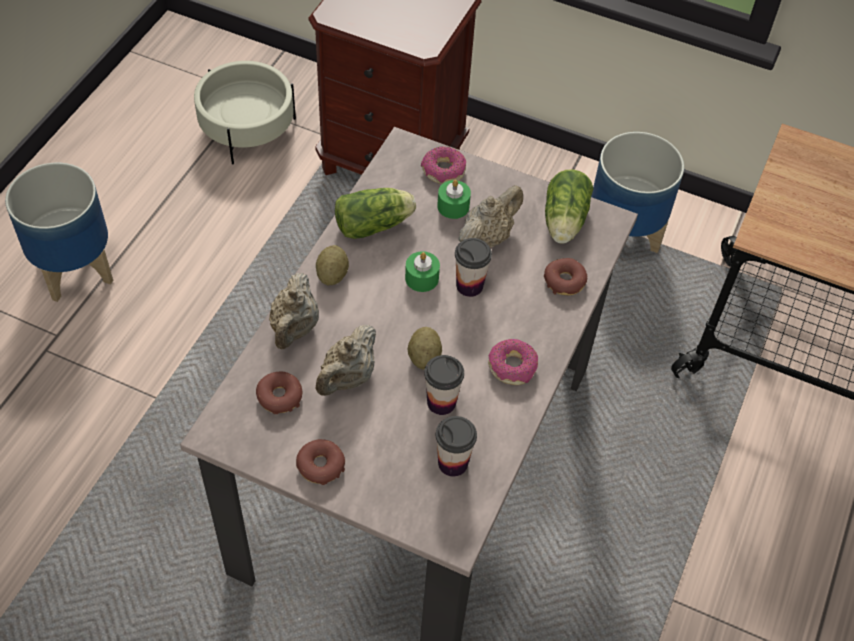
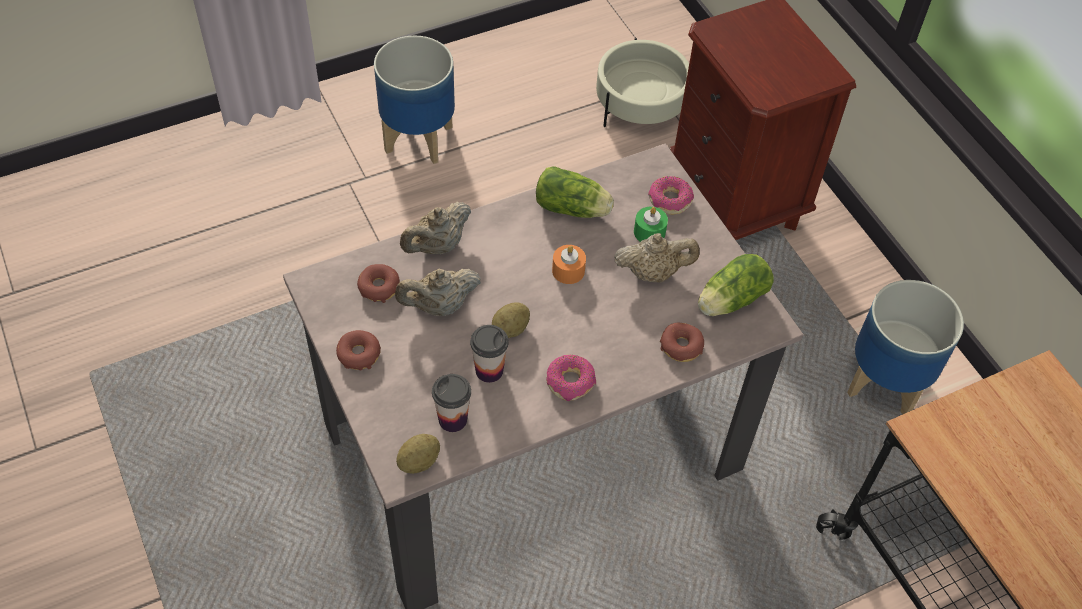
camera: 40 degrees right, 0 degrees up
(332, 275) = (503, 225): potato -> potato (419, 461)
(422, 278) = (568, 270): green candle -> orange candle
(469, 286) = (600, 300): cup -> none

